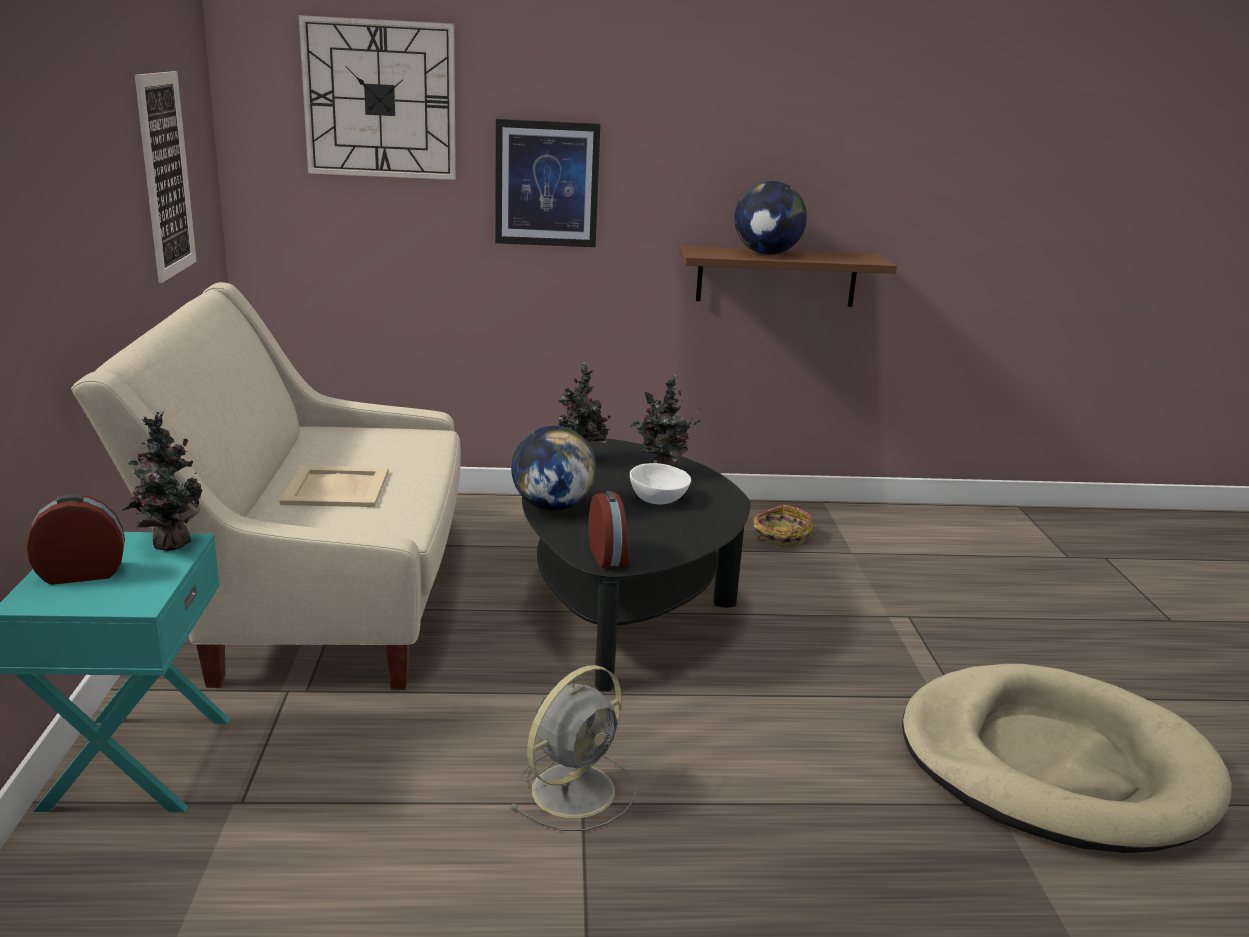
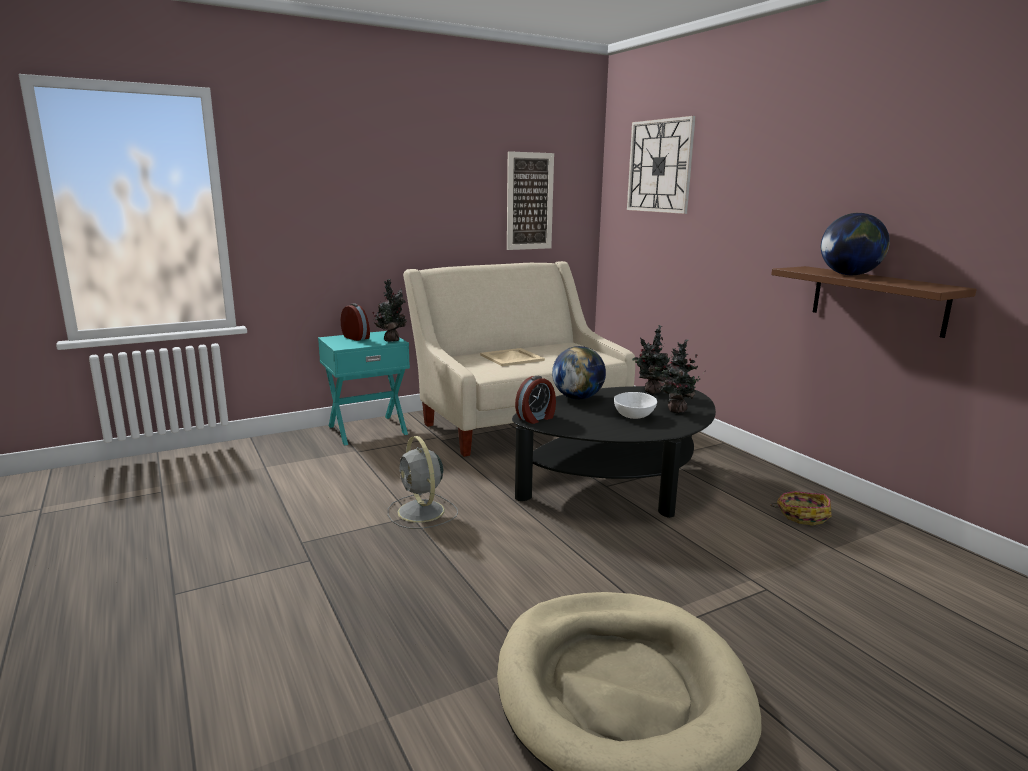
camera: 65 degrees right, 5 degrees down
(546, 184) = (730, 217): picture -> none
(576, 788) = (422, 512): grey fan -> grey fan turned 45 degrees clockwise

